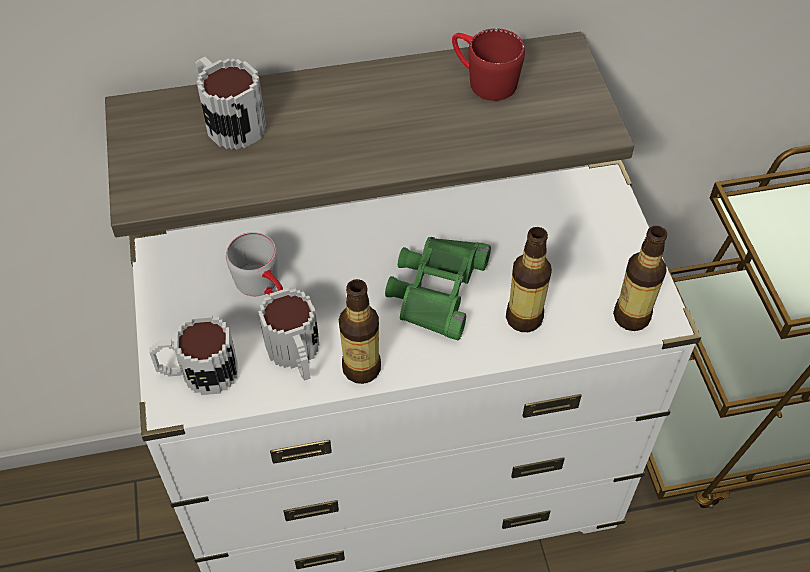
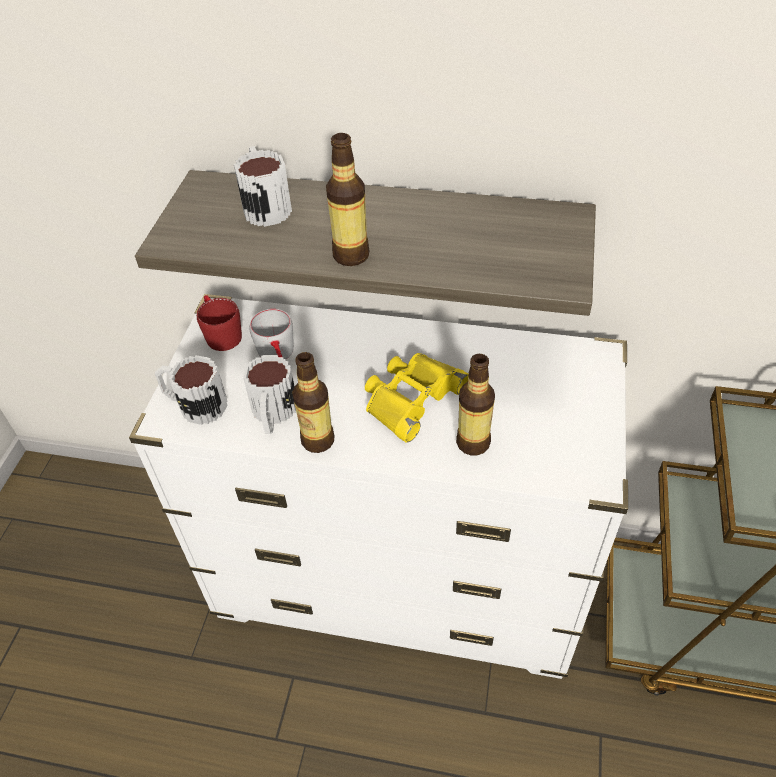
camera: 25 degrees right, 5 degrees down
(436, 289) = (411, 398): green binoculars -> yellow binoculars
(483, 80) = (485, 221): red mug -> red mug (220, 333)
(631, 317) = (570, 471): bottle -> bottle (351, 255)

